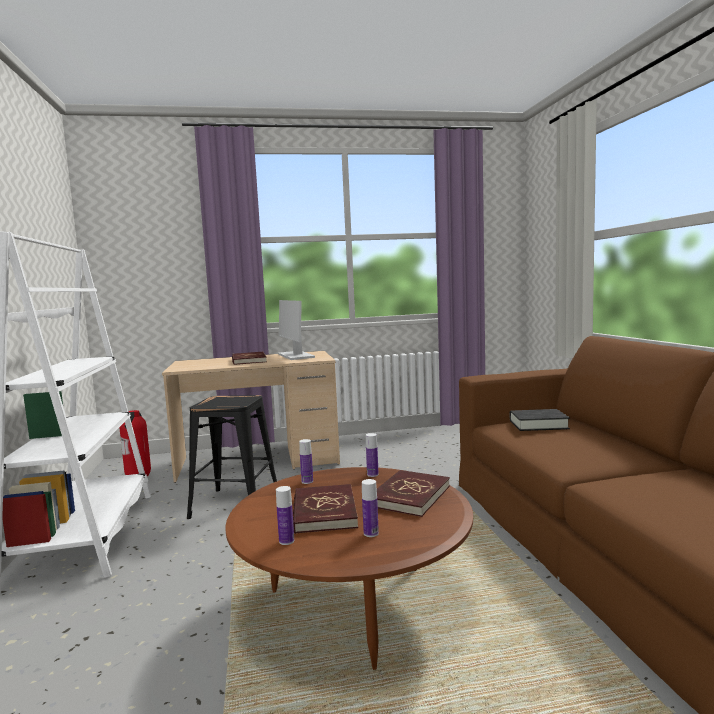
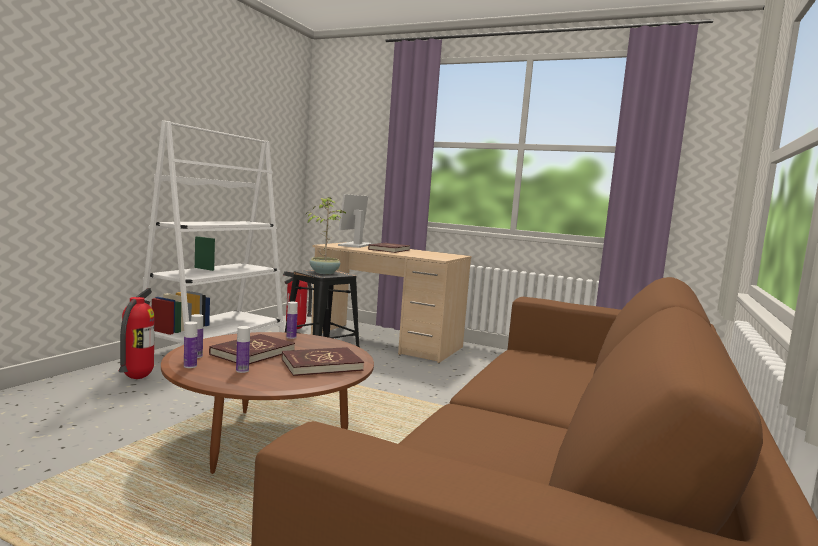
camera: 35 degrees right, 0 degrees up
(54, 620) = (137, 378): none -> fire extinguisher
(226, 401) = (324, 272): none -> potted plant
(295, 356) = (432, 254): monitor -> monitor (355, 245)
(372, 474) = (338, 347): bottle -> bottle (190, 366)
(538, 424) = (553, 360): black book -> none

